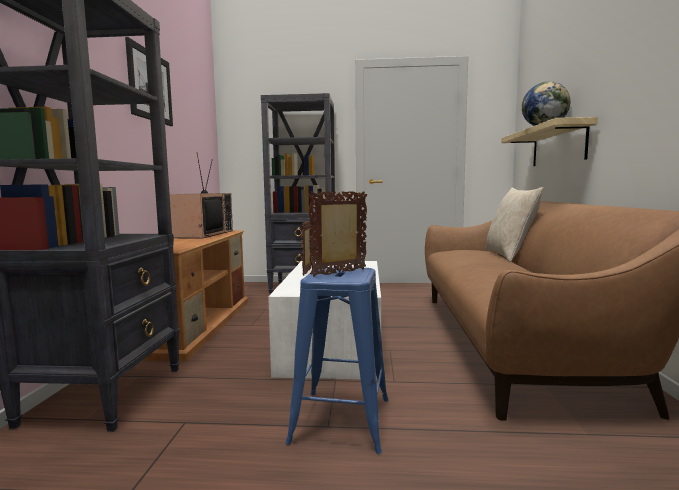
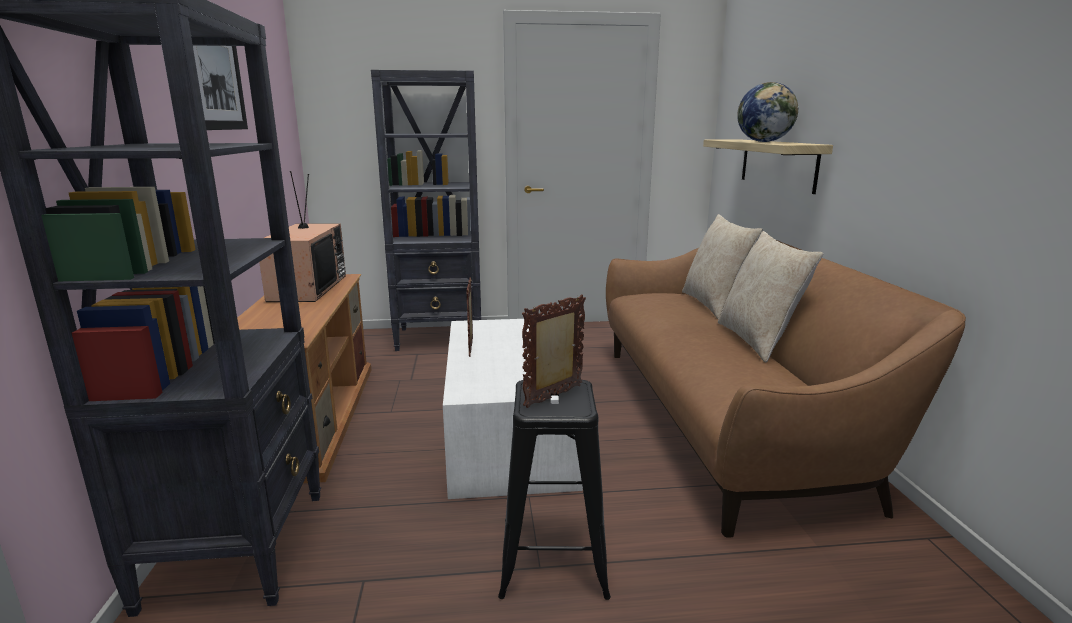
camera: 10 degrees left, 10 degrees up
(341, 420) = (553, 556): blue stool -> black stool
(539, 271) = (758, 341): none -> beige pillow

